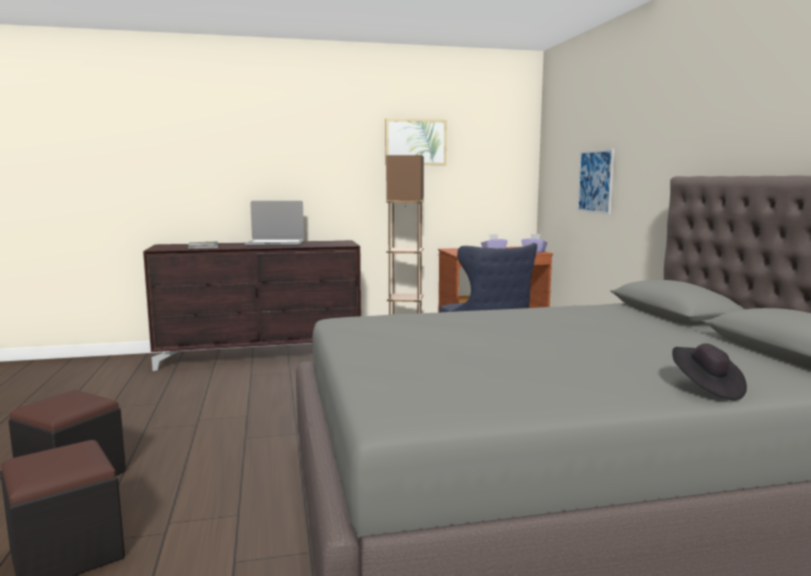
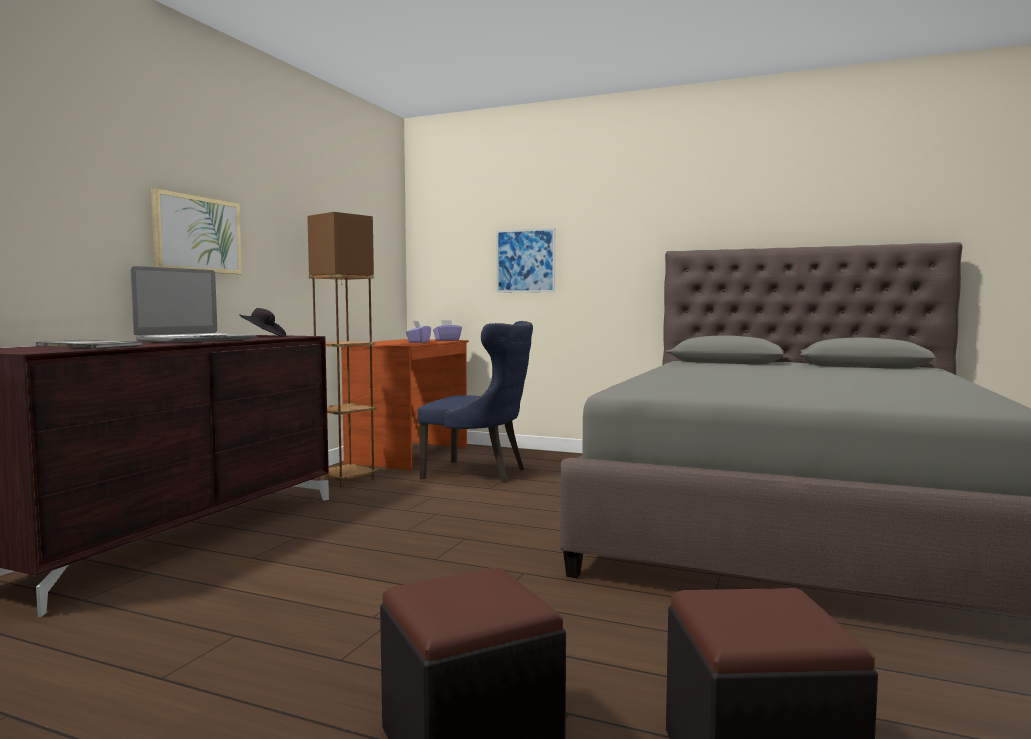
camera: 55 degrees left, 5 degrees down
(415, 142) = (311, 201): picture -> picture (197, 234)
(706, 389) = (940, 378): black hat -> black hat (263, 336)

